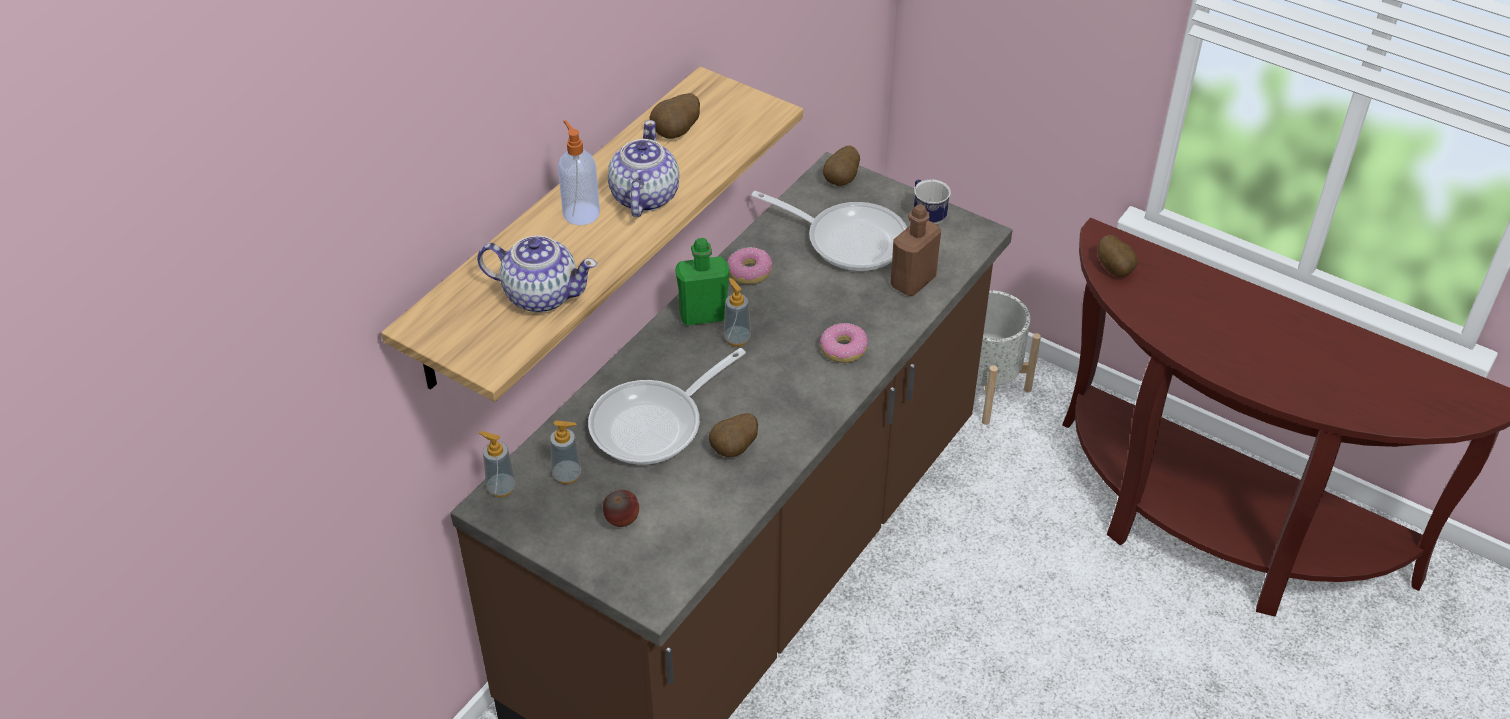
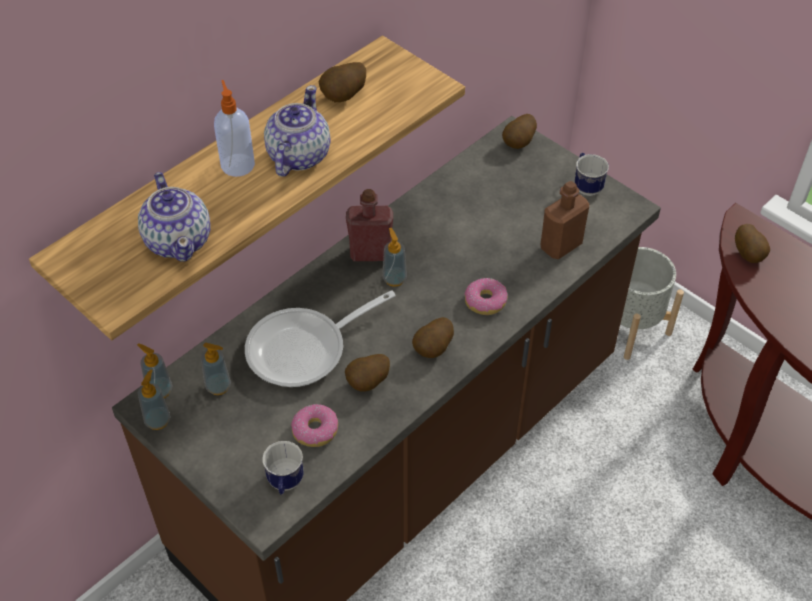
camera: 10 degrees right, 5 degrees up
(507, 519) = (157, 420): none -> soap dispenser
(540, 294) = (179, 240): teapot -> teapot turned 45 degrees clockwise
(621, 522) = (254, 438): apple -> none
(668, 563) = (285, 484): none -> mug
(703, 315) = (370, 253): green bottle -> red bottle
(749, 272) = (419, 218): donut -> donut (315, 430)
(798, 405) = (434, 349): none -> potato
(848, 239) = (512, 199): frying pan -> none

